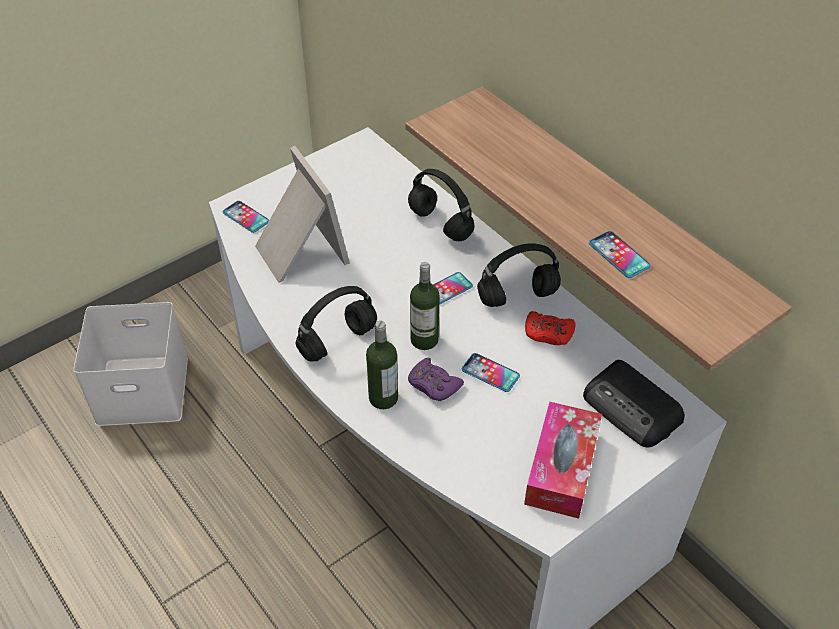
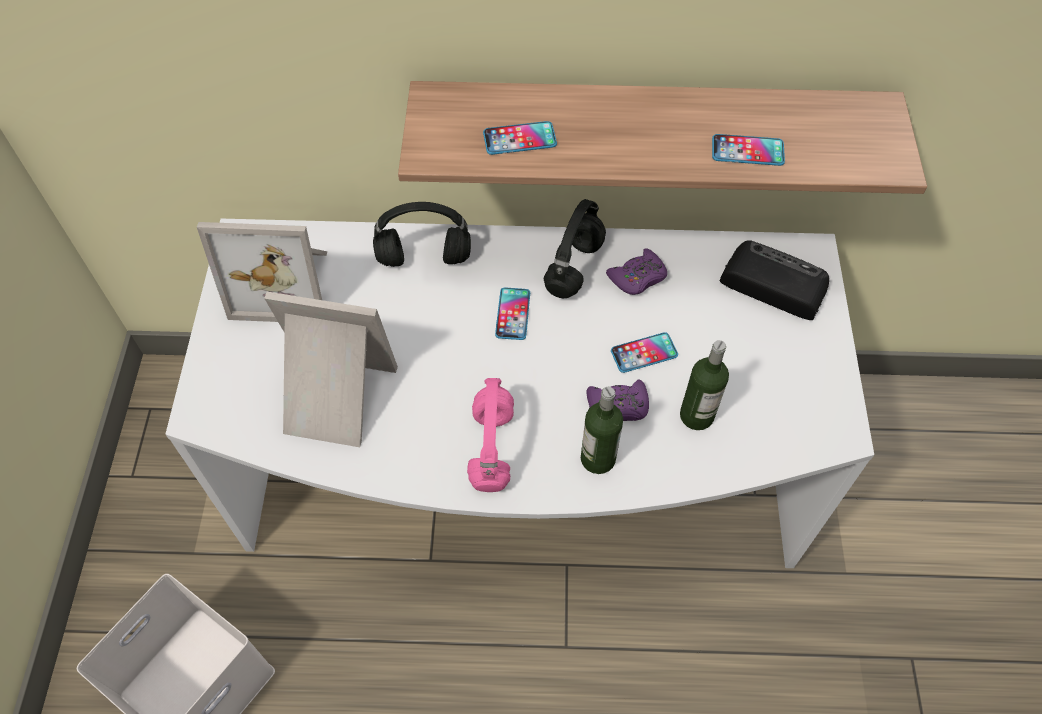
camera: 50 degrees left, 10 degrees up
(246, 217) = (230, 414): phone -> phone (519, 139)
(338, 340) = (491, 447): black headphones -> pink headphones
(353, 180) = (285, 283): none -> picture frame
(424, 340) = (557, 375): bottle -> bottle (696, 415)
(548, 333) = (638, 277): red game controller -> purple game controller
(561, 468) = (792, 378): tissue box -> none
(632, 409) = (772, 283): radio -> radio turned 150 degrees counterclockwise

